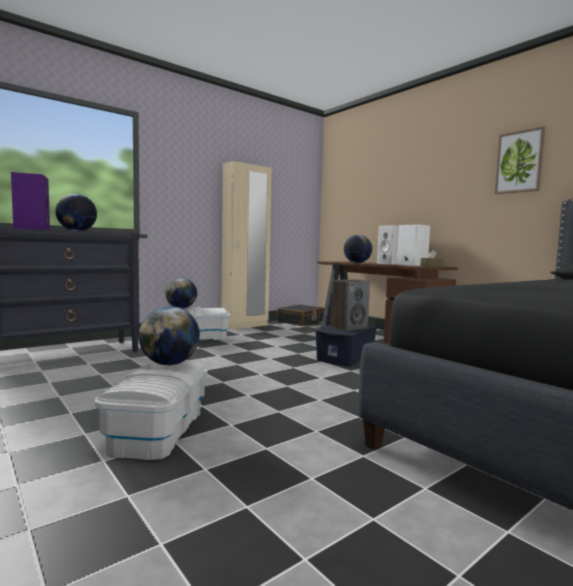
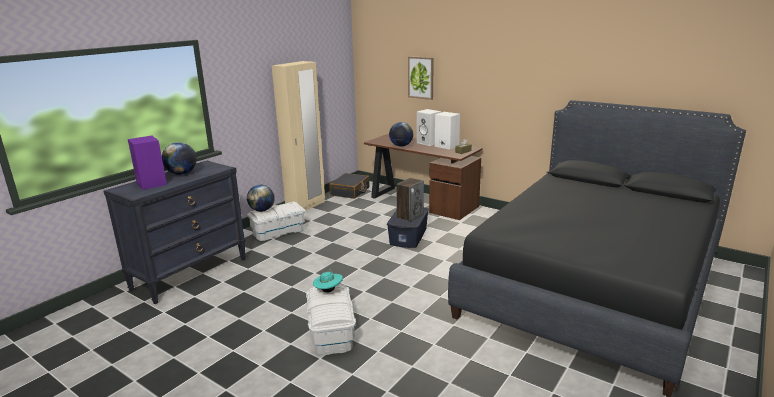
camera: 15 degrees left, 15 degrees up
(170, 364) = (328, 290): globe -> turquoise hat
(519, 162) = (526, 72): picture -> picture (421, 77)

